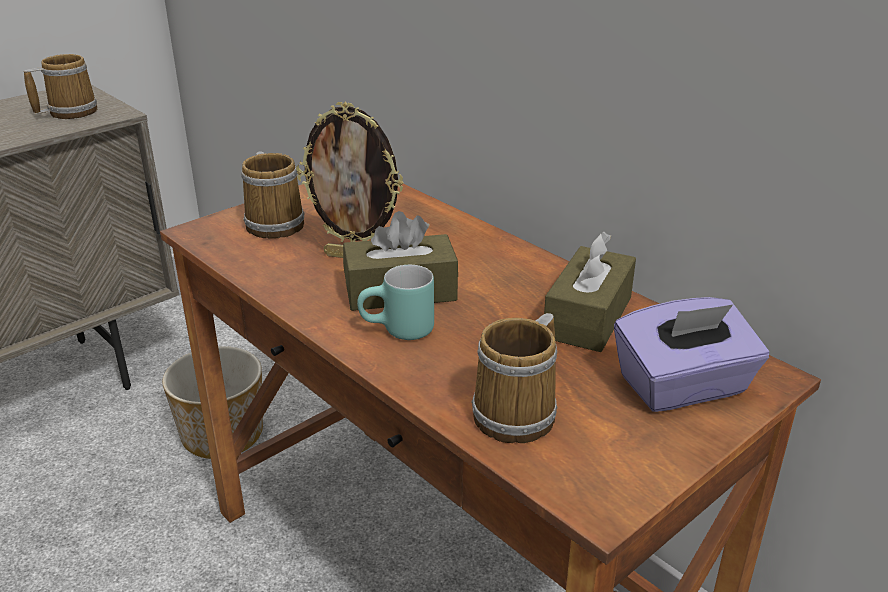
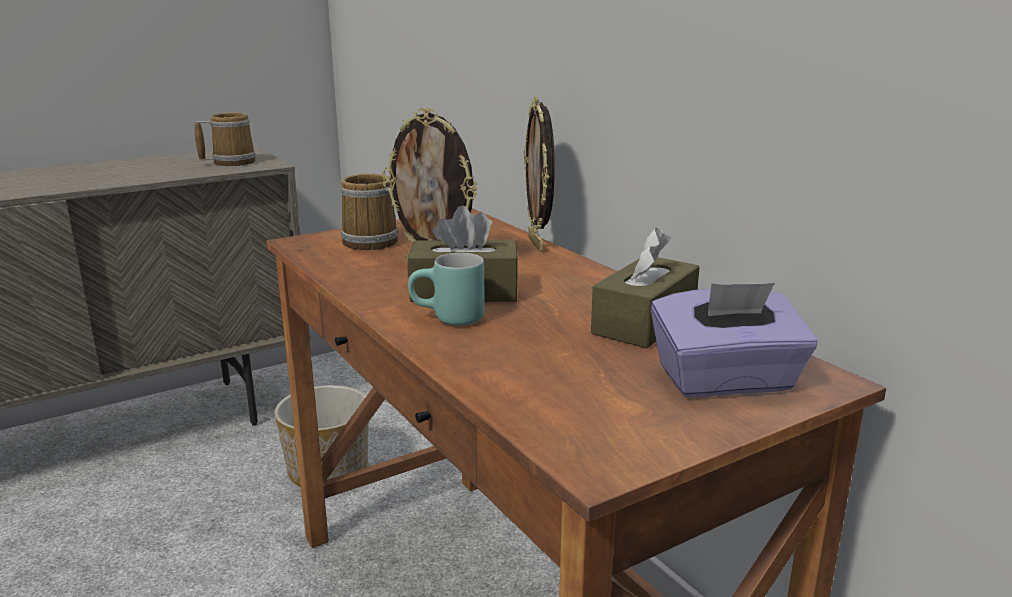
camera: 10 degrees right, 10 degrees down
(450, 215) = (537, 244): none -> picture frame
(519, 414) = (542, 387): mug -> none

